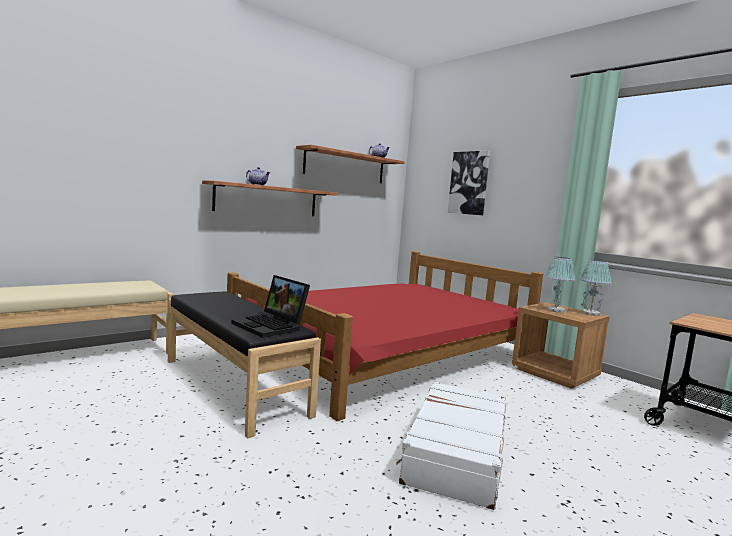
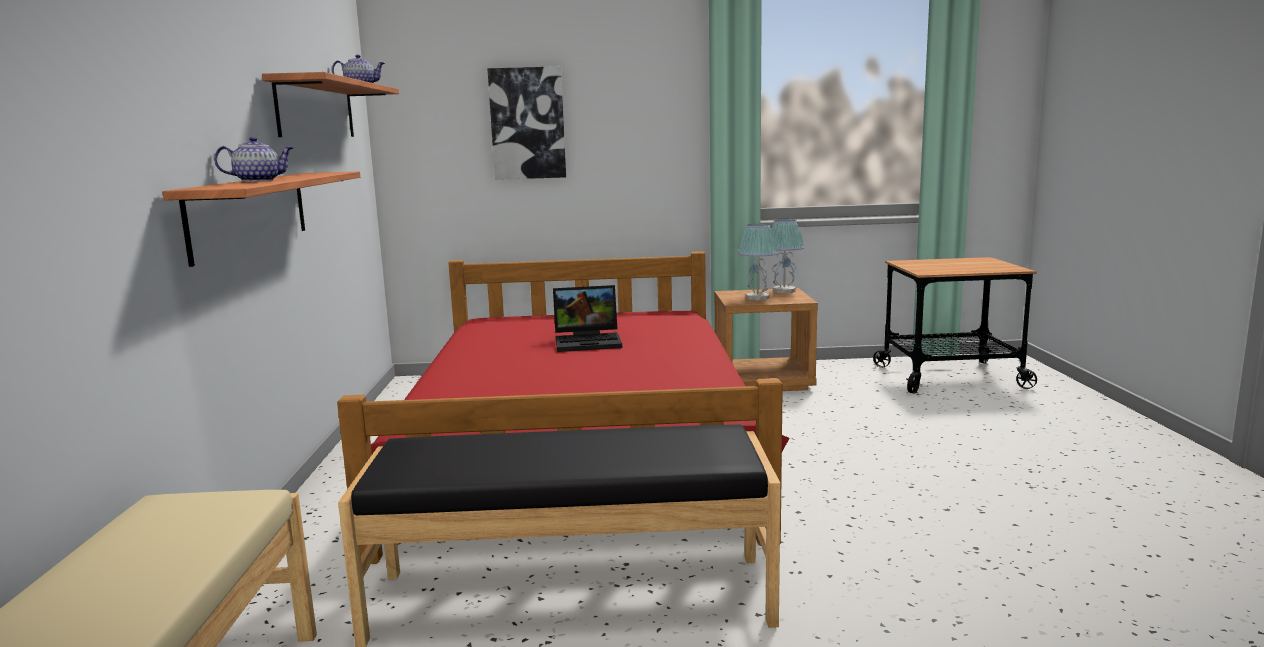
camera: 50 degrees left, 5 degrees up
(271, 326) = (697, 443): laptop -> laptop (589, 341)
(455, 453) = (910, 500): white suitcase -> none

